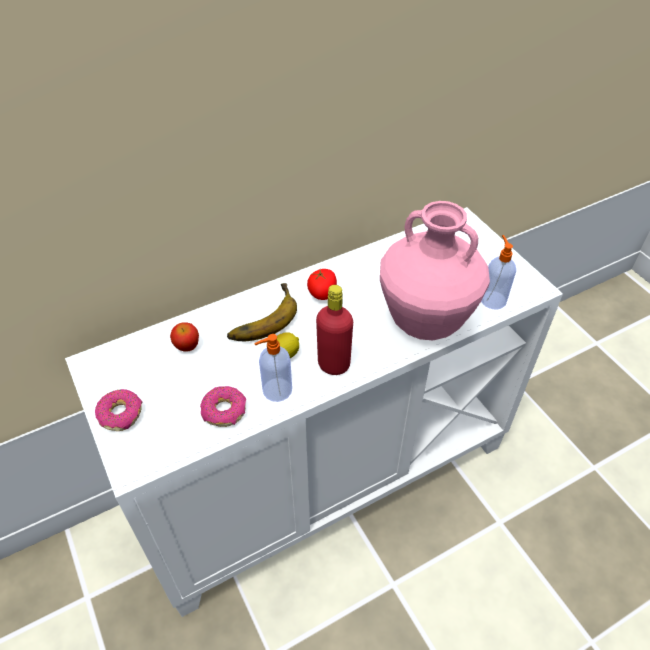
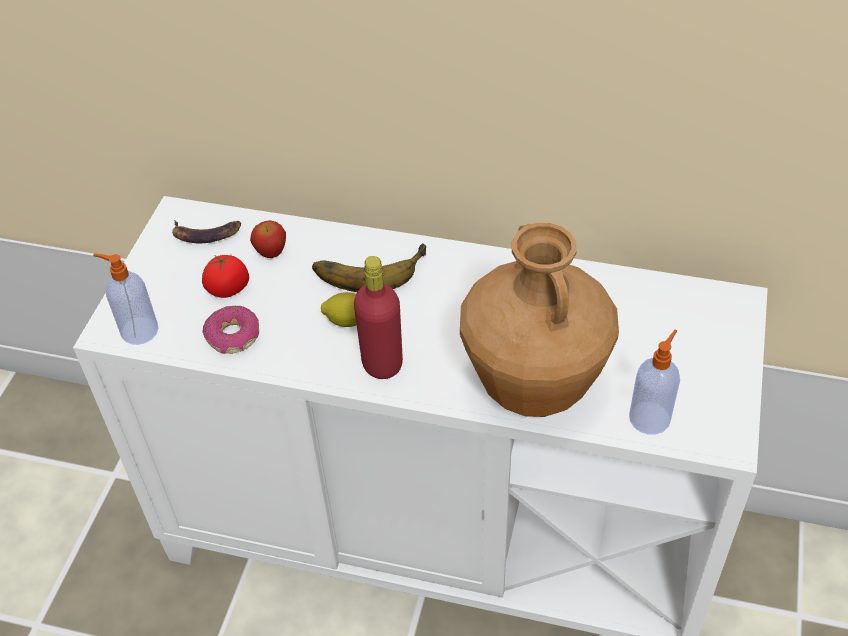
camera: 45 degrees right, 0 degrees up
(121, 414) = (151, 278): donut -> none
(128, 363) = (206, 234): none -> banana
(276, 390) = (299, 350): soap dispenser -> soap dispenser (138, 330)
(322, 293) = (460, 283): tomato -> tomato (228, 288)
(426, 322) = (534, 389): pink vase -> brown vase

